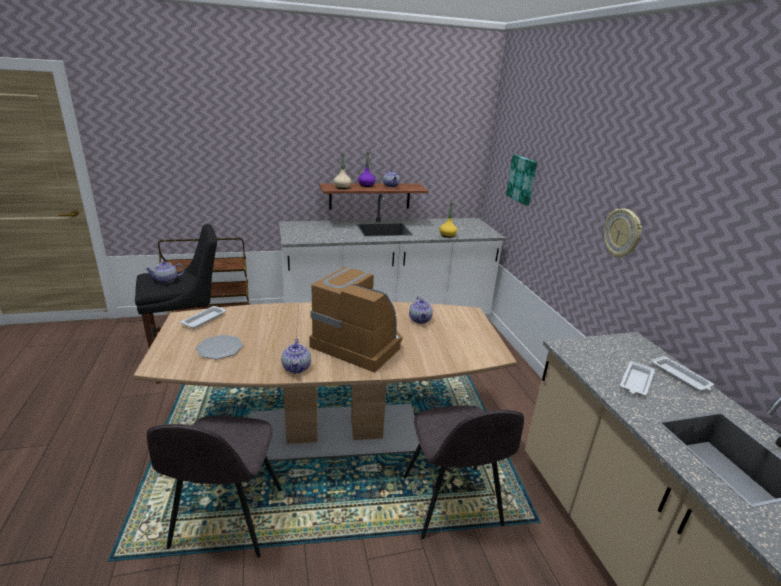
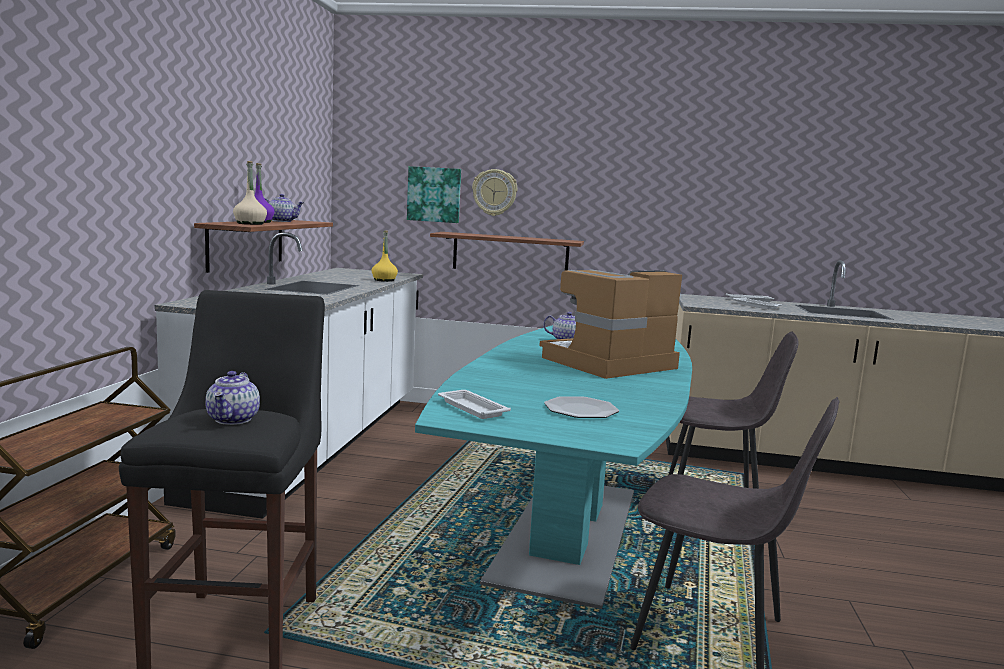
camera: 65 degrees left, 15 degrees down
(297, 368) = (655, 388): teapot -> none
(334, 432) = (568, 532): brown dining table -> turquoise dining table
(548, 241) = (510, 254): none -> shelf
(622, 233) = (625, 214): wall clock -> wall clock (494, 192)

